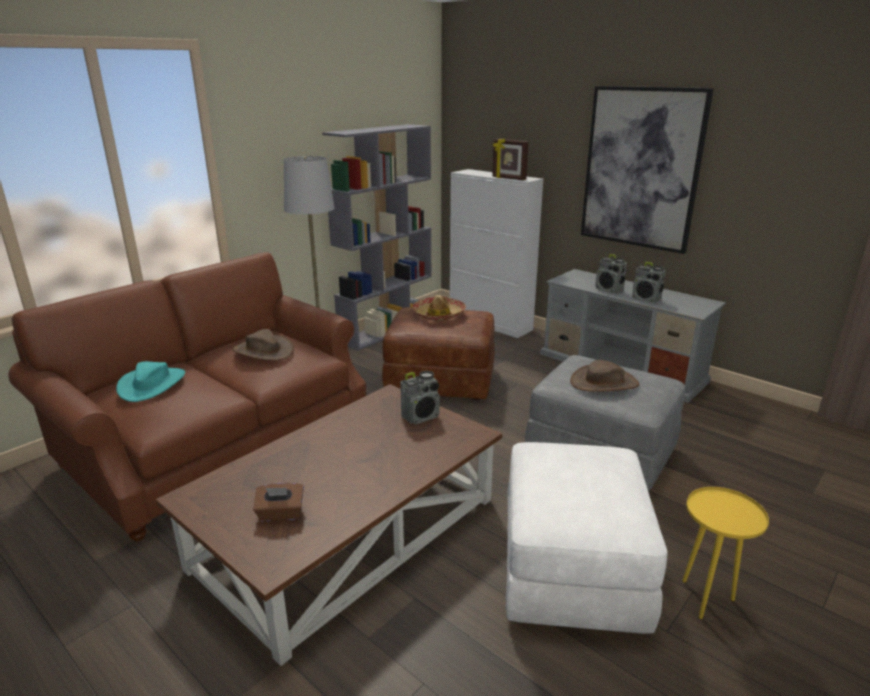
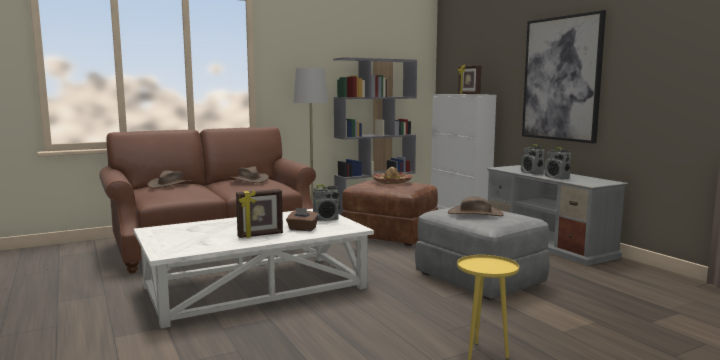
camera: 20 degrees right, 15 degrees down
(152, 384) = (170, 184): turquoise hat -> brown hat
(280, 514) = (193, 240): brown tissue box -> brown tissue box (302, 229)
(348, 531) = (255, 287): brown coffee table -> white coffee table
(368, 479) = (260, 235): none -> picture frame
(573, 570) = (393, 325): white ottoman -> none

